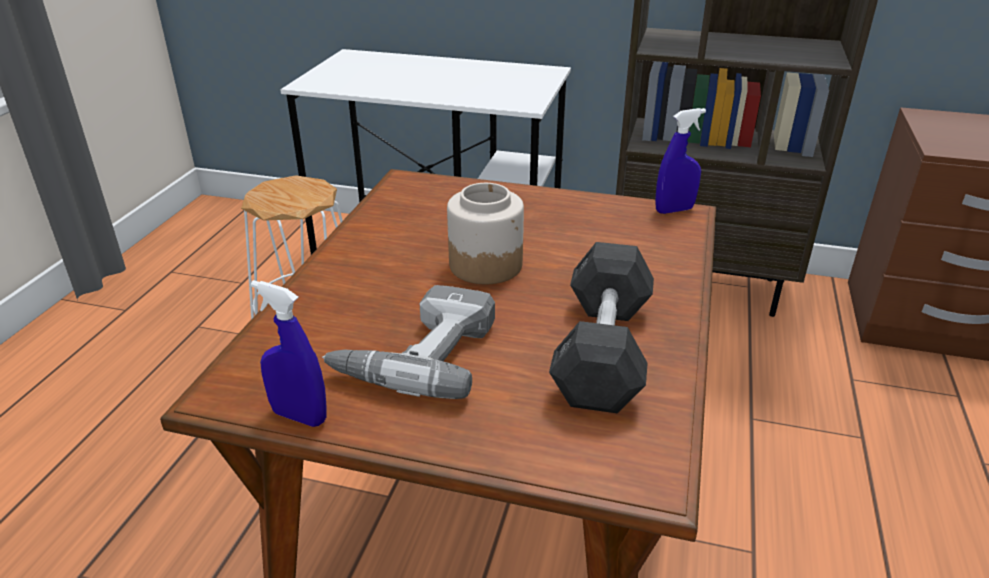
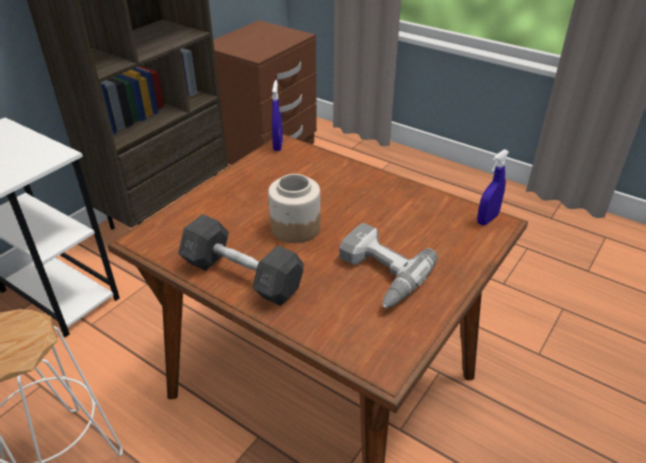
camera: 70 degrees left, 5 degrees up
(299, 416) = (421, 333): blue spray bottle -> blue spray bottle (487, 219)
(603, 351) = (404, 209): grey dumbbell -> grey dumbbell (242, 276)

